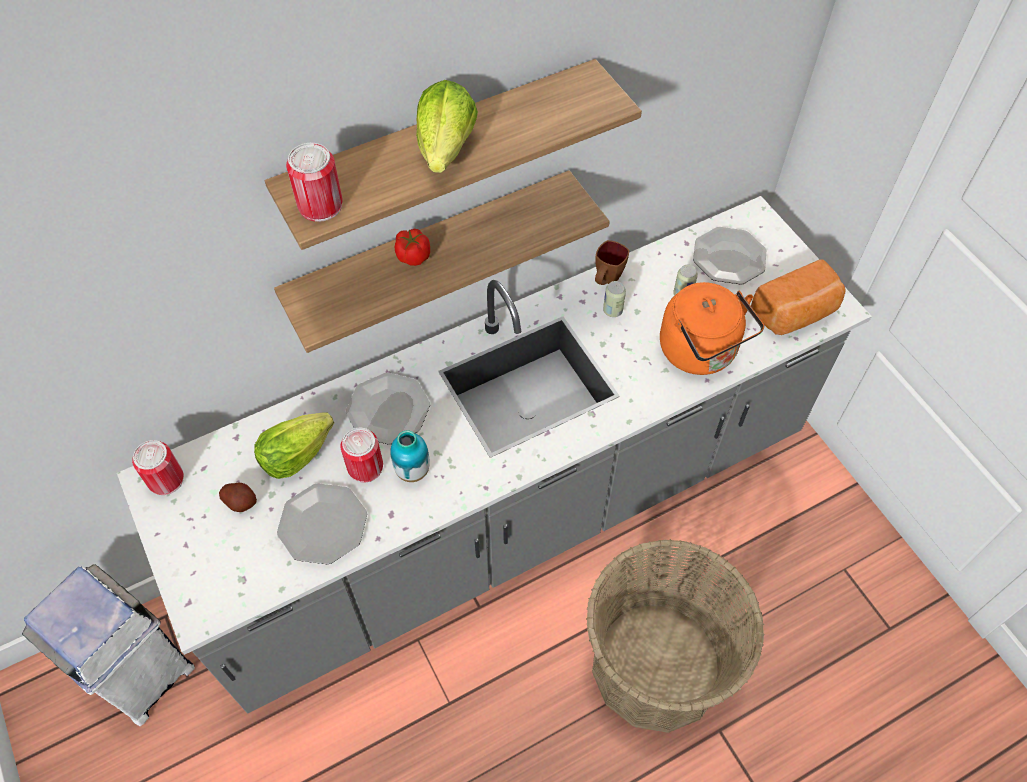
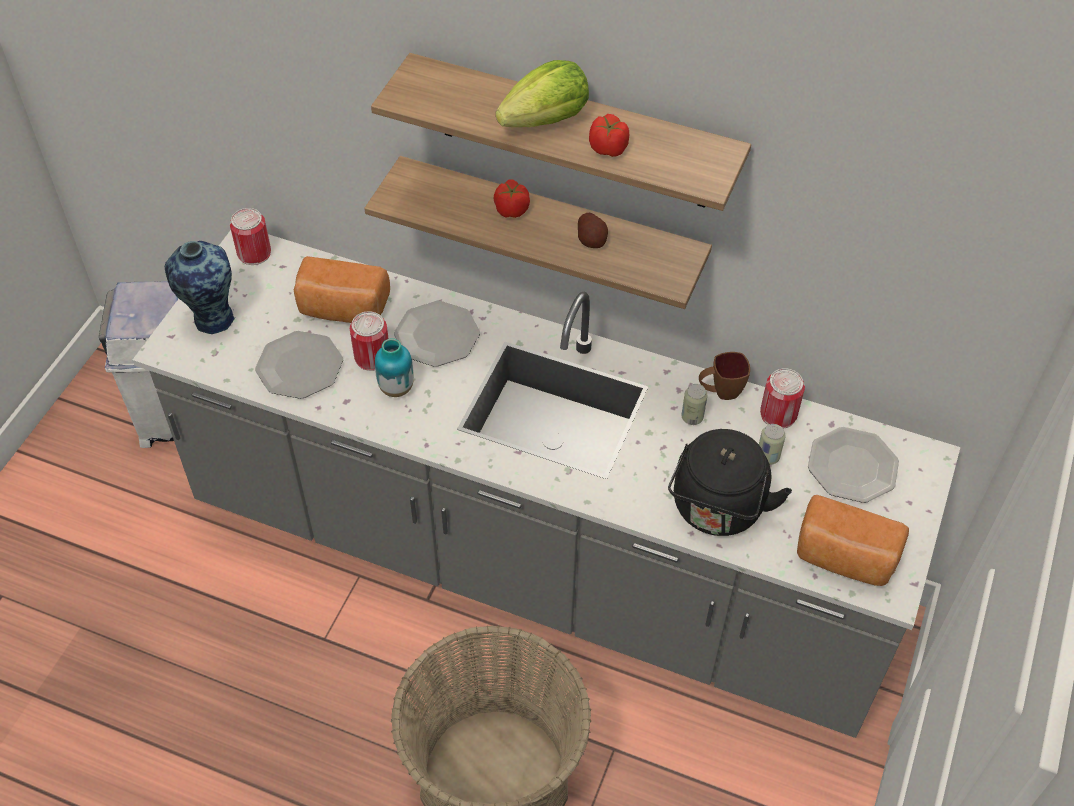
camera: 50 degrees right, 5 degrees down
(203, 558) = (211, 318): none -> vase
(241, 502) = (274, 306): potato -> potato (592, 240)
(295, 455) = (342, 309): lettuce -> bread
(320, 205) = (416, 93): can -> can (778, 414)
(517, 133) = (608, 148): none -> tomato
(701, 352) = (717, 510): orange kettle -> black kettle

